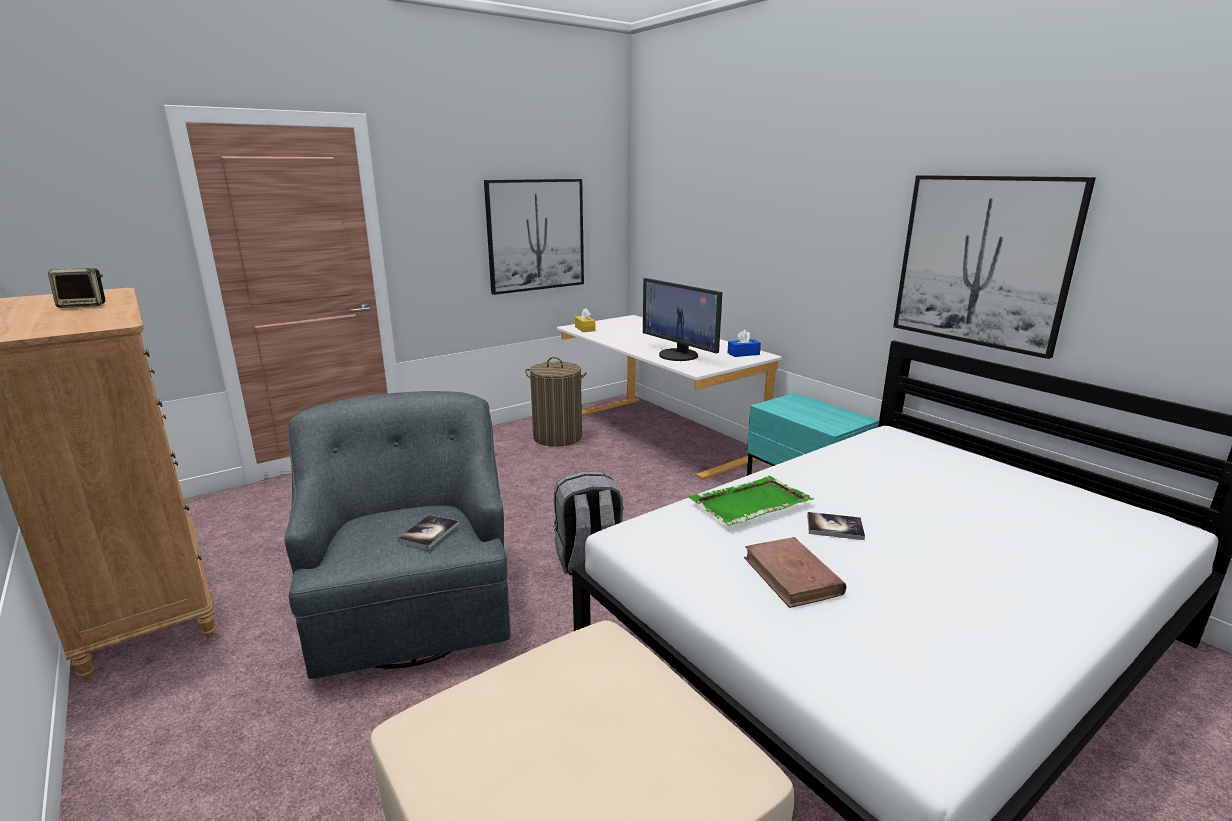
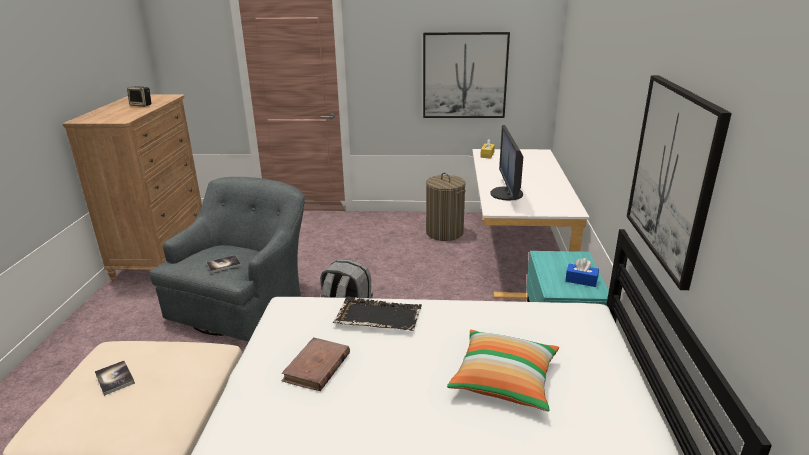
camera: 40 degrees right, 5 degrees up
(743, 354) = (560, 205): blue tissue box -> blue tissue box (581, 280)
(749, 504) = (377, 316): green tray -> black tray
(834, 527) = (396, 354): book -> book (114, 378)
(948, 506) = (504, 380): none -> pillow

